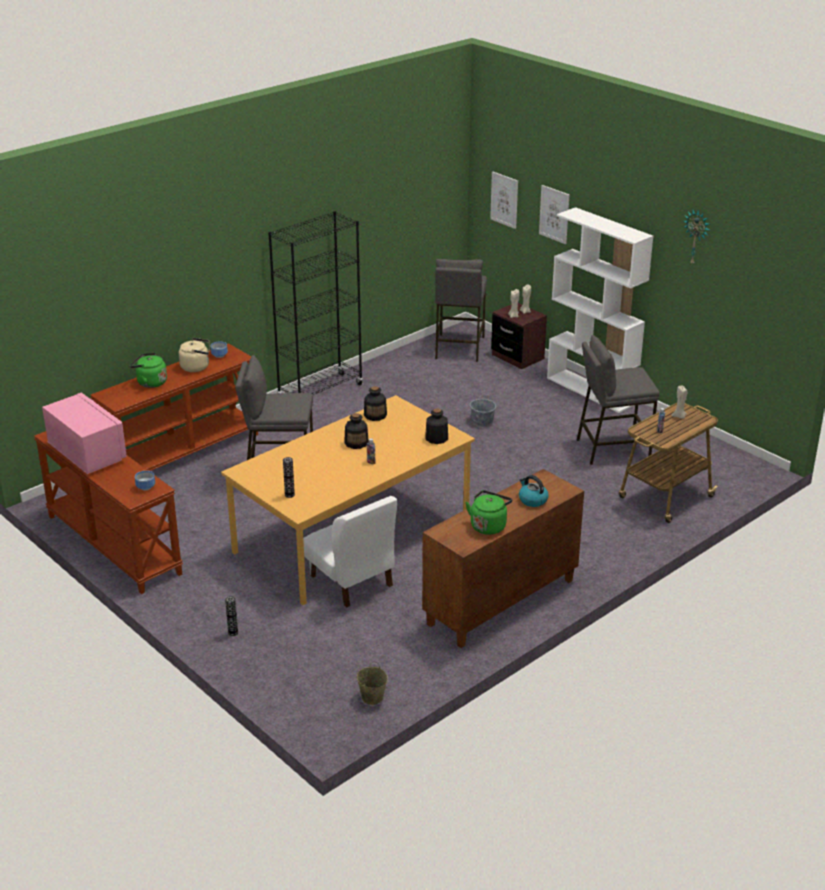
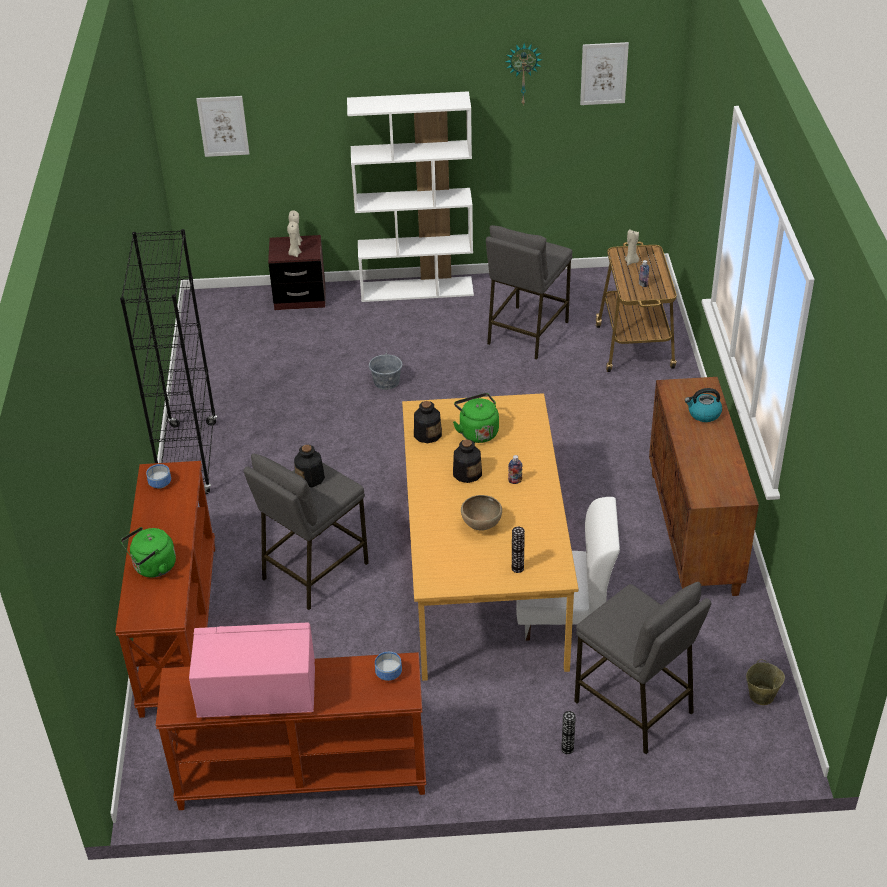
camera: 50 degrees left, 10 degrees up
(197, 367) = (164, 513): beige kettle -> none
(313, 467) = (481, 526): none -> brown bowl
(436, 438) = (518, 417): bottle -> bottle (310, 478)
(459, 348) = (231, 322): grey stool -> grey stool (634, 707)
(489, 525) = (720, 461): green kettle -> green kettle (477, 431)
(554, 214) = (309, 116): picture -> picture (603, 73)

